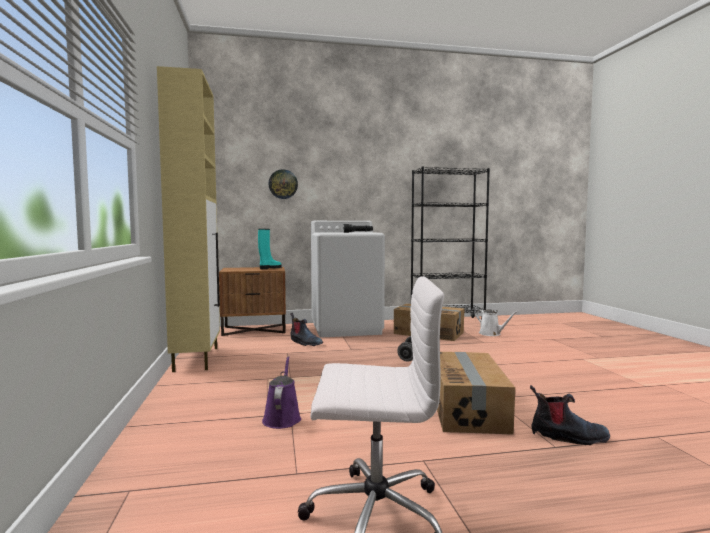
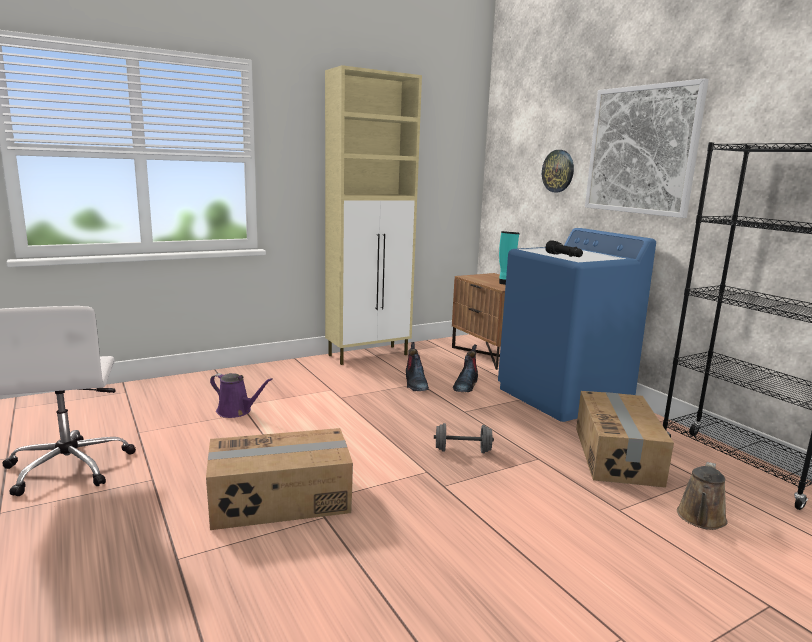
camera: 70 degrees right, 10 degrees up
(282, 418) = (236, 411): purple watering can -> purple watering can turned 45 degrees clockwise
(346, 328) = (563, 396): white washing machine -> blue washing machine
(349, 171) = (641, 150): none -> picture
(491, 334) = (701, 519): white watering can -> brown watering can
(568, 437) = (203, 572): boot -> boot (415, 383)

